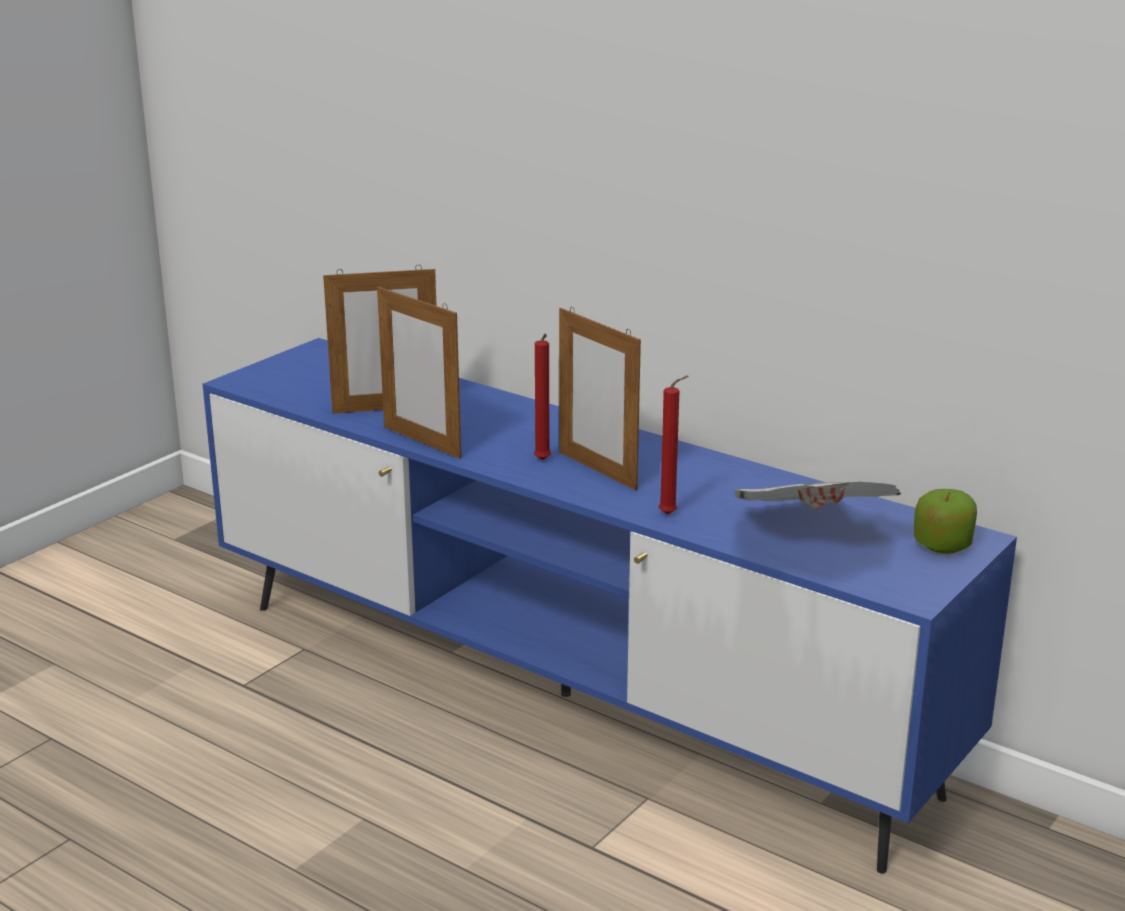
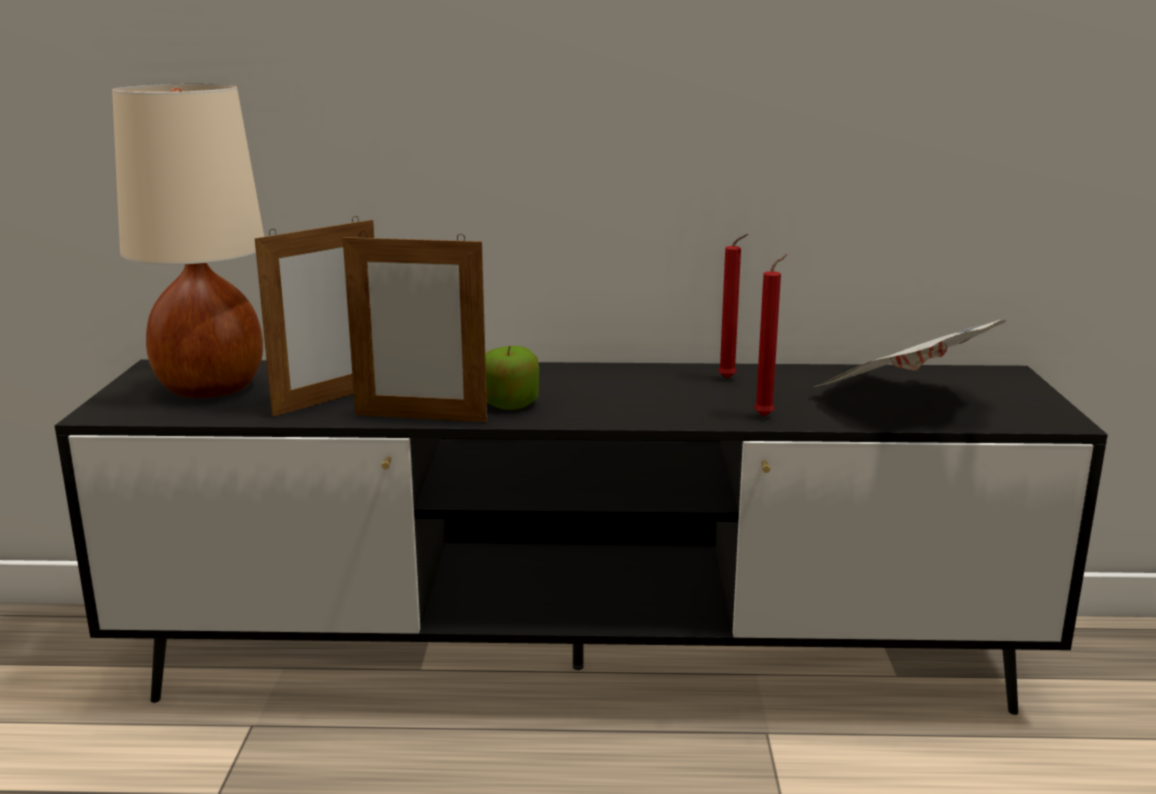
camera: 35 degrees left, 5 degrees down
(325, 377) = (209, 388): none -> beige table lamp
(543, 461) = (572, 405): red candle -> red candle (729, 379)
(565, 694) = (578, 668): blue tv stand -> black tv stand
(597, 470) = (636, 399): picture frame -> none
(942, 545) = (999, 383): apple -> apple (509, 404)

